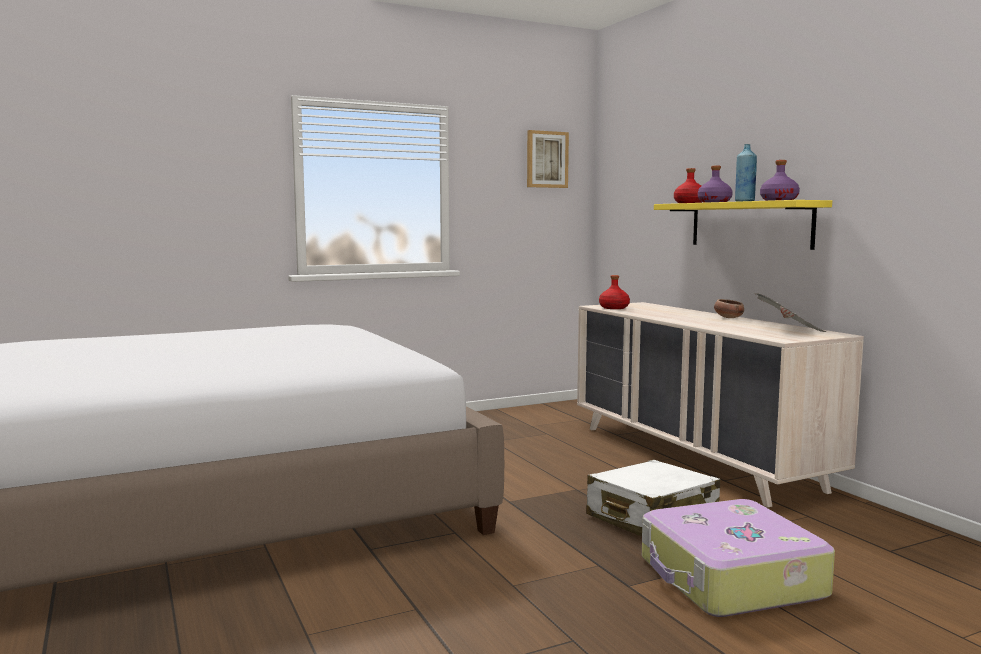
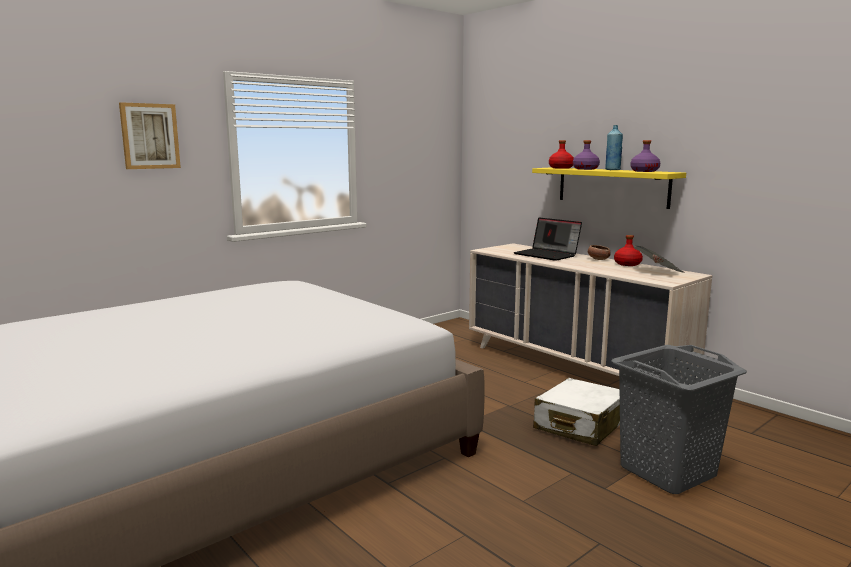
camera: 15 degrees left, 5 degrees up
(546, 159) = (428, 125): picture -> picture (150, 136)
(614, 308) = (501, 251): red bottle -> red bottle (627, 264)
(668, 312) = (547, 255): none -> laptop
(730, 579) = (668, 471): suitcase -> grey laundry basket

